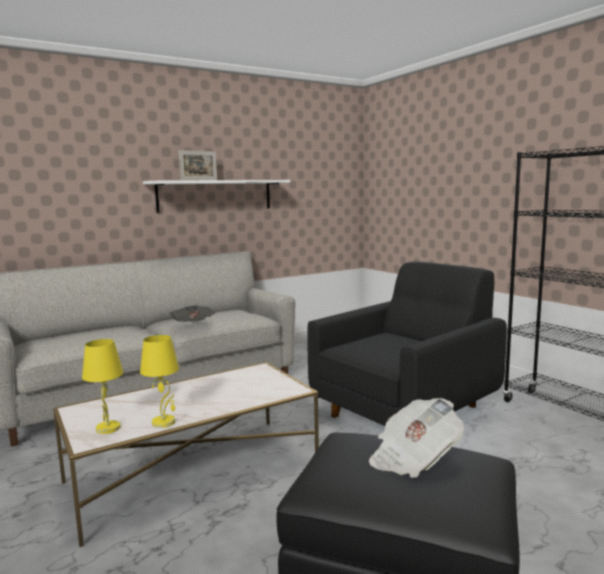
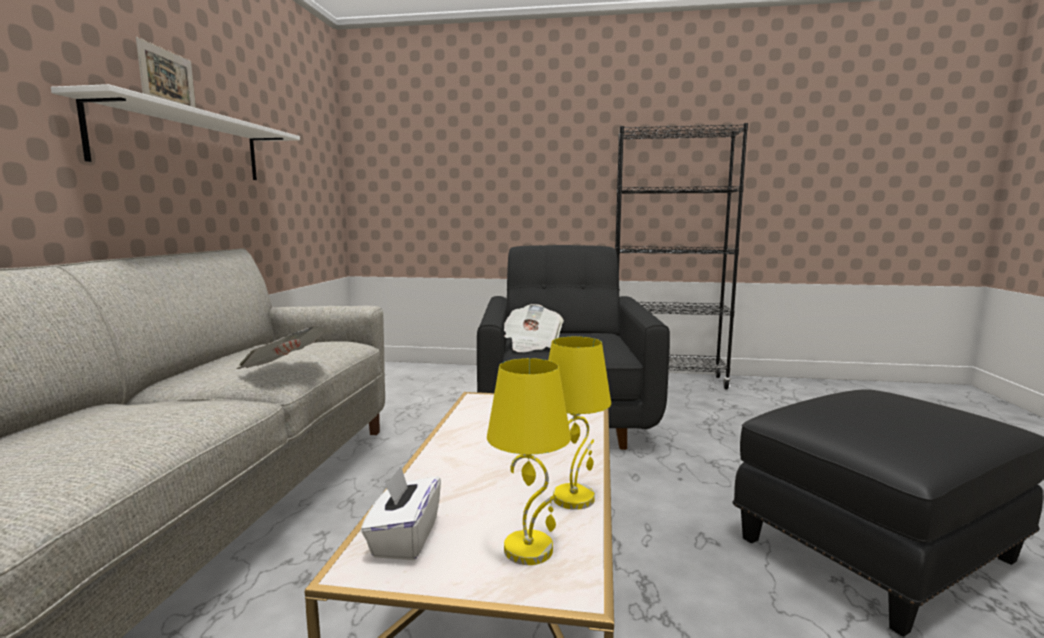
camera: 50 degrees left, 0 degrees up
(96, 407) = (404, 538): none -> white tissue box
(413, 458) = (879, 404): newspaper -> newspaper (531, 345)

